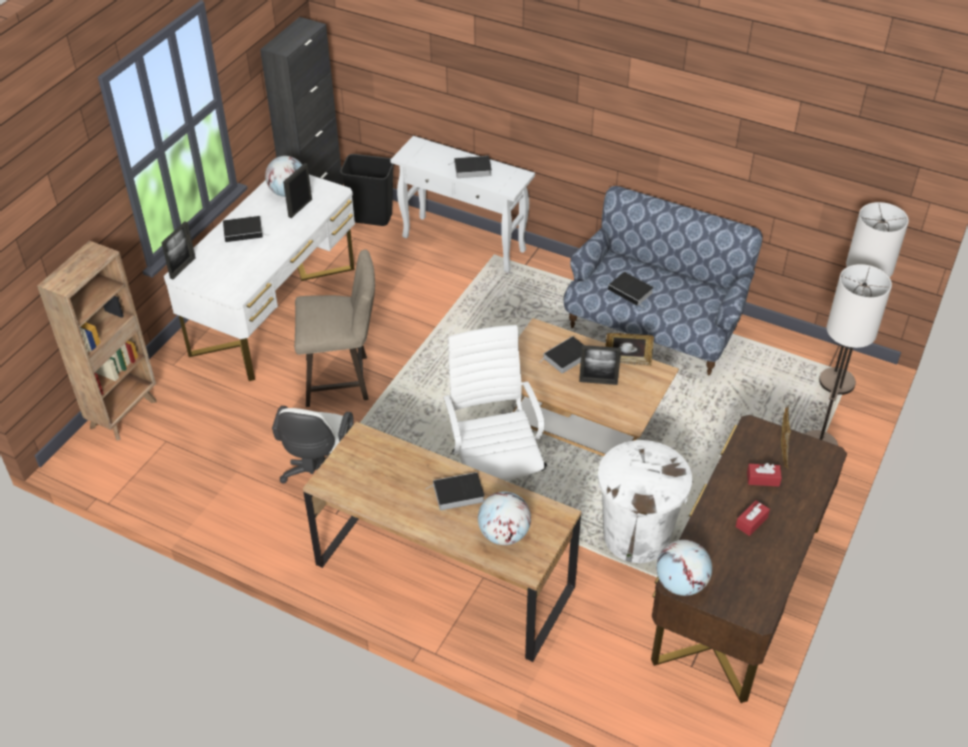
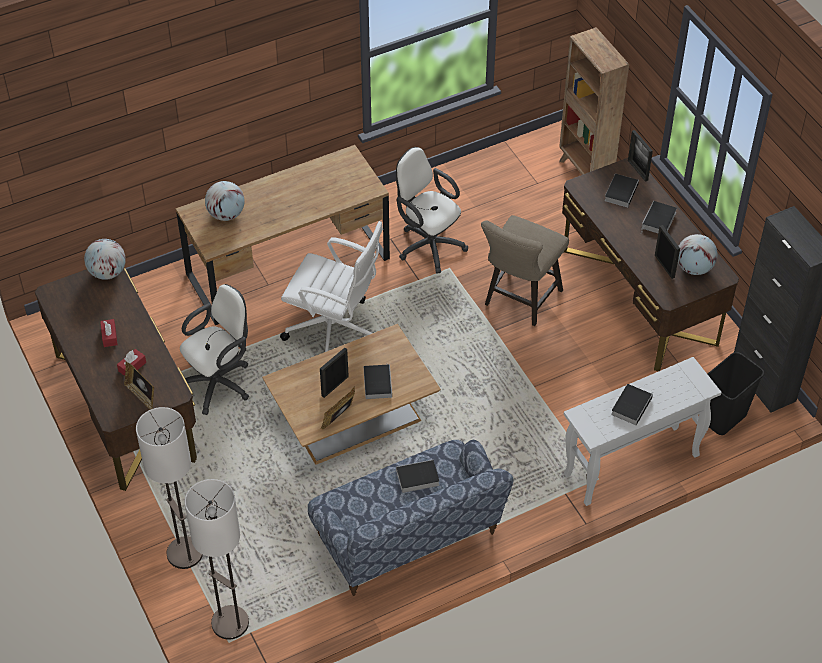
camera: 125 degrees right, 5 degrees up
(274, 310) = (639, 296): white desk -> brown desk
(457, 494) = (278, 209): book -> book (621, 191)
(636, 536) = (220, 382): white trash can -> white office chair

